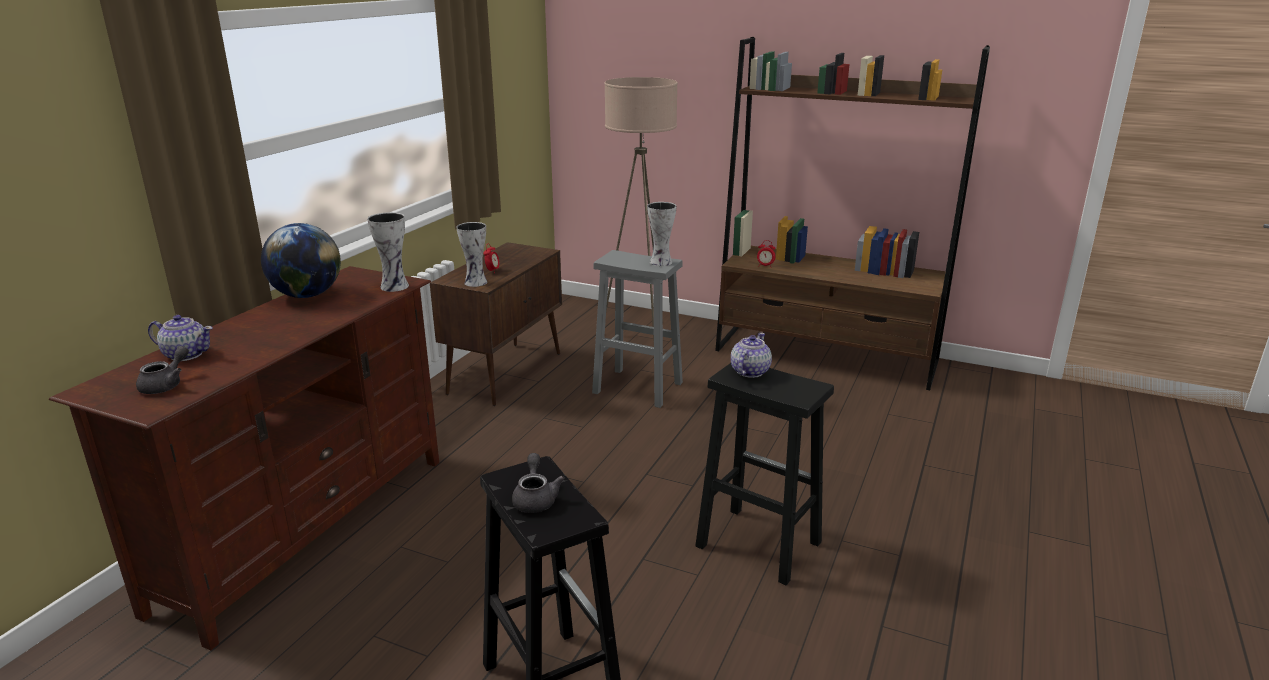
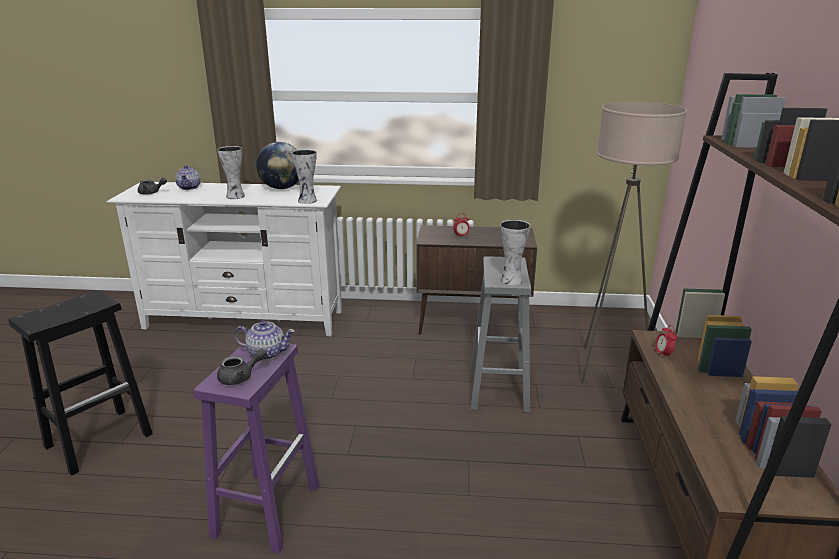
camera: 70 degrees right, 0 degrees up
(307, 529) = (245, 319): brown tv stand -> white tv stand
(476, 282) = (432, 237): vase -> vase (235, 196)
(535, 498) = (65, 309): grey teapot -> grey teapot (240, 377)
(756, 544) = (267, 508): black stool -> purple stool

